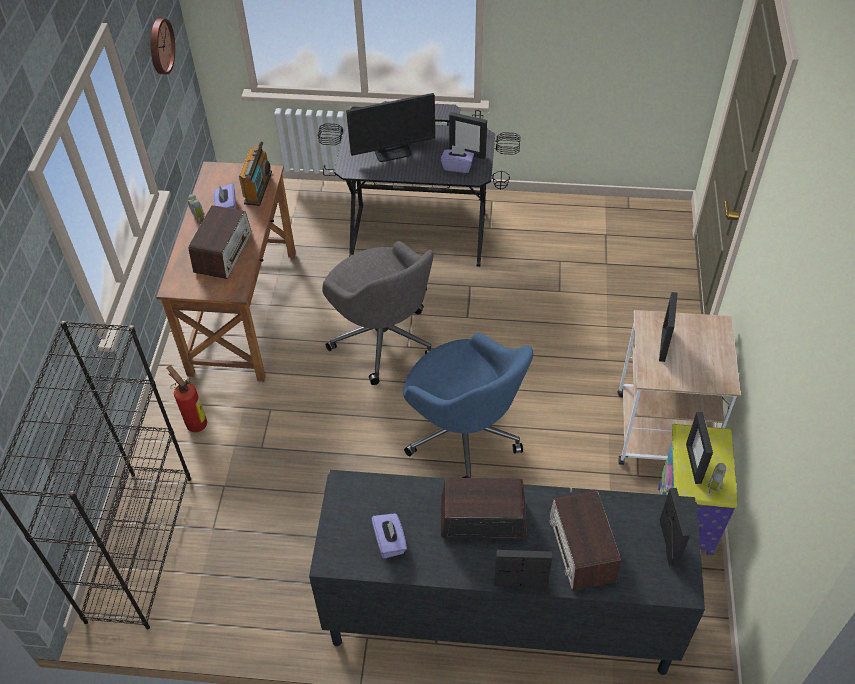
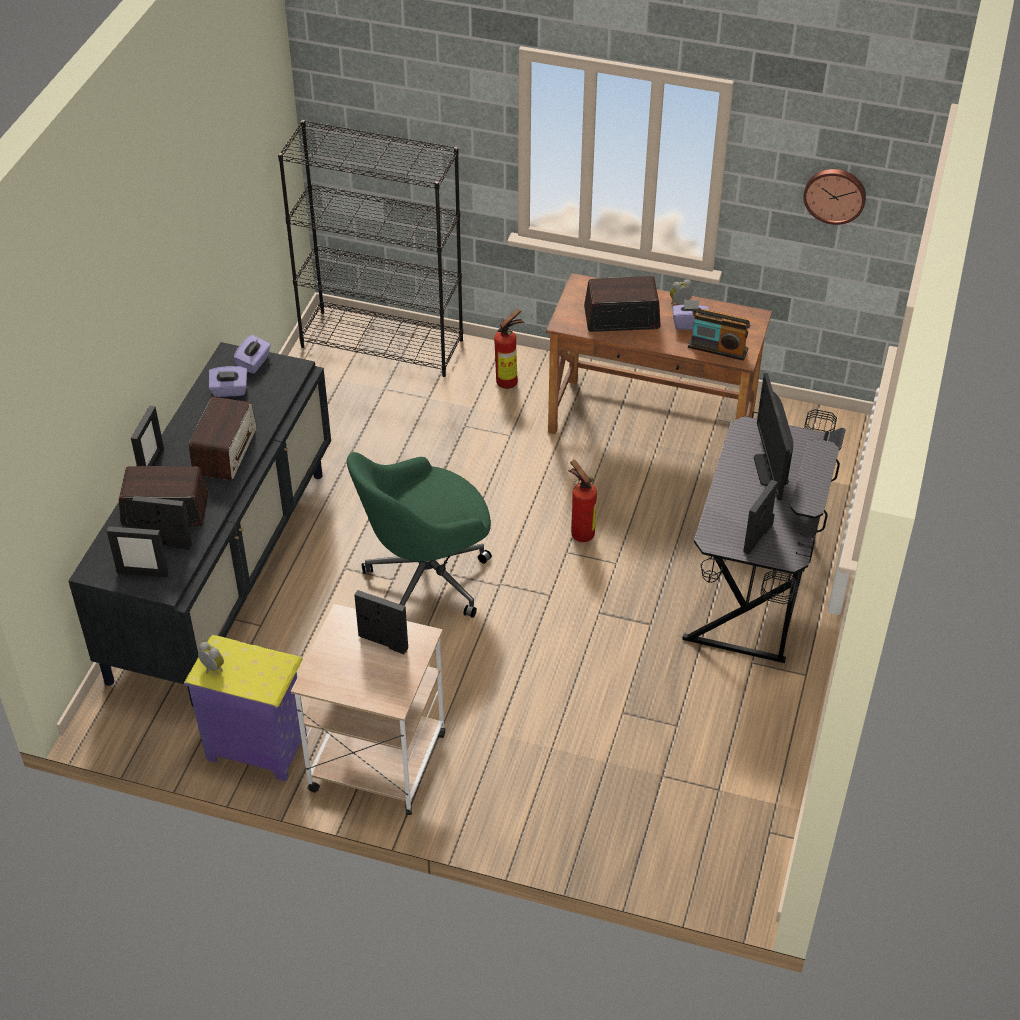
camera: 100 degrees right, 5 degrees down
(223, 252) = (621, 318): radio -> radio turned 150 degrees clockwise
(384, 341) = (580, 533): grey office chair -> fire extinguisher
(457, 166) = (732, 524): purple tissue box -> purple tissue box (254, 363)
(465, 437) = (426, 581): blue office chair -> green office chair
(694, 463) = (245, 659): picture frame -> picture frame (166, 544)

